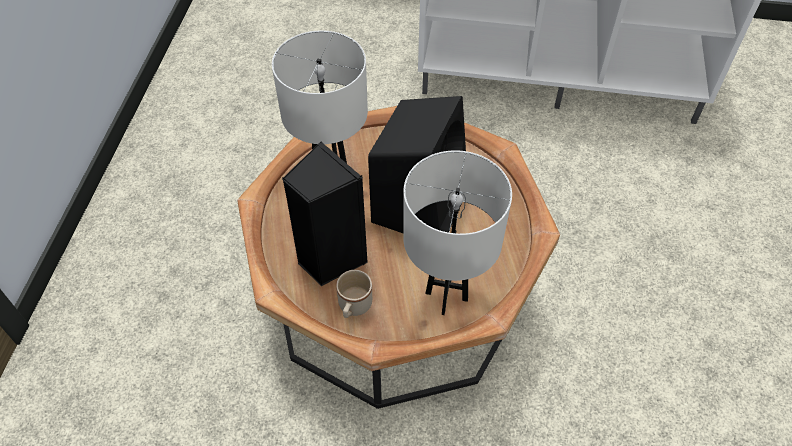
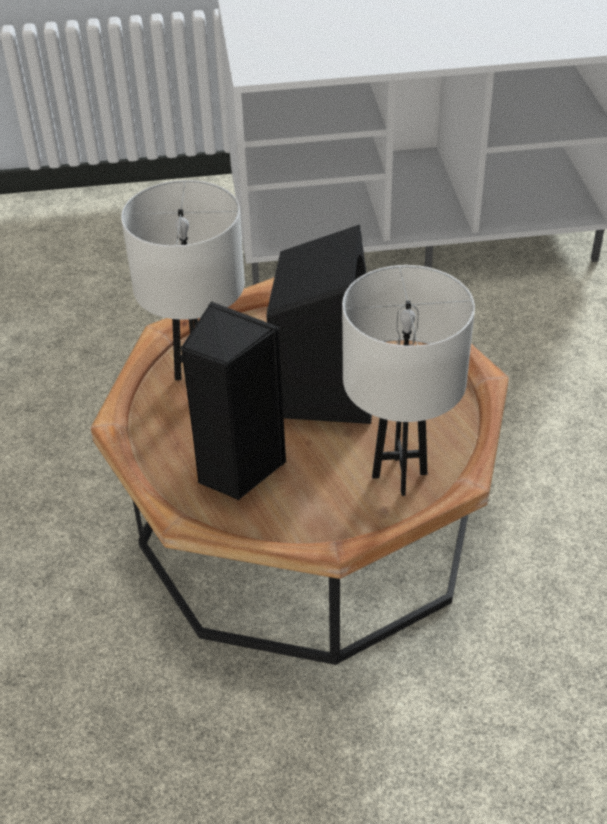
camera: 15 degrees left, 10 degrees down
(353, 307) = (289, 514): beige mug -> none

